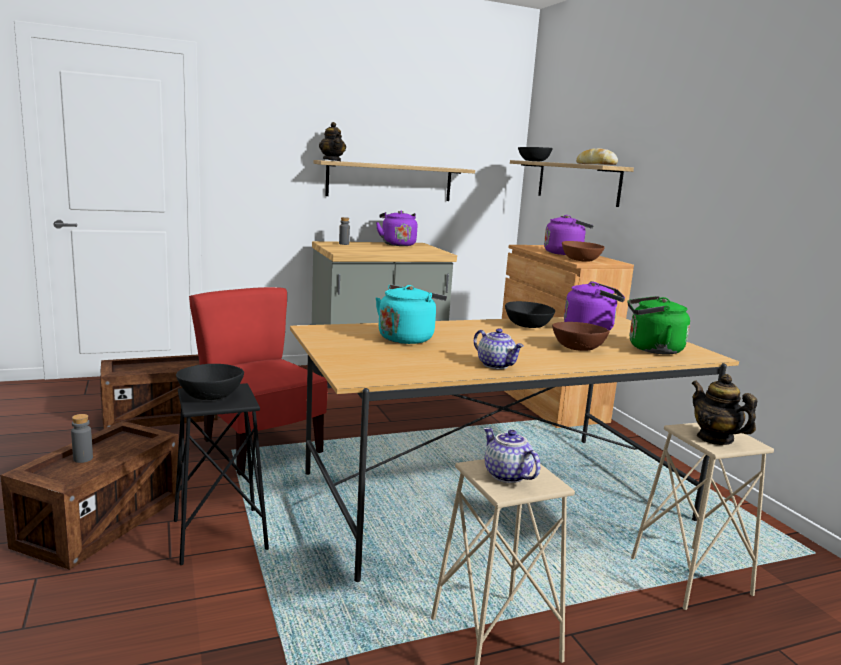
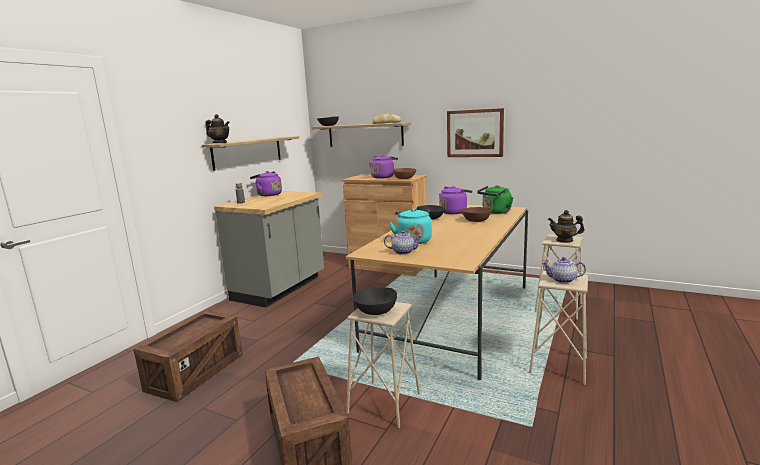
camera: 40 degrees left, 0 degrees up
(83, 459) = (300, 399): grey bottle -> none
(219, 535) = (384, 403): black stool -> beige stool
(260, 447) = (303, 354): red chair -> none
(496, 365) = (481, 237): teapot -> teapot (403, 252)
(719, 199) = (475, 133): none -> picture

